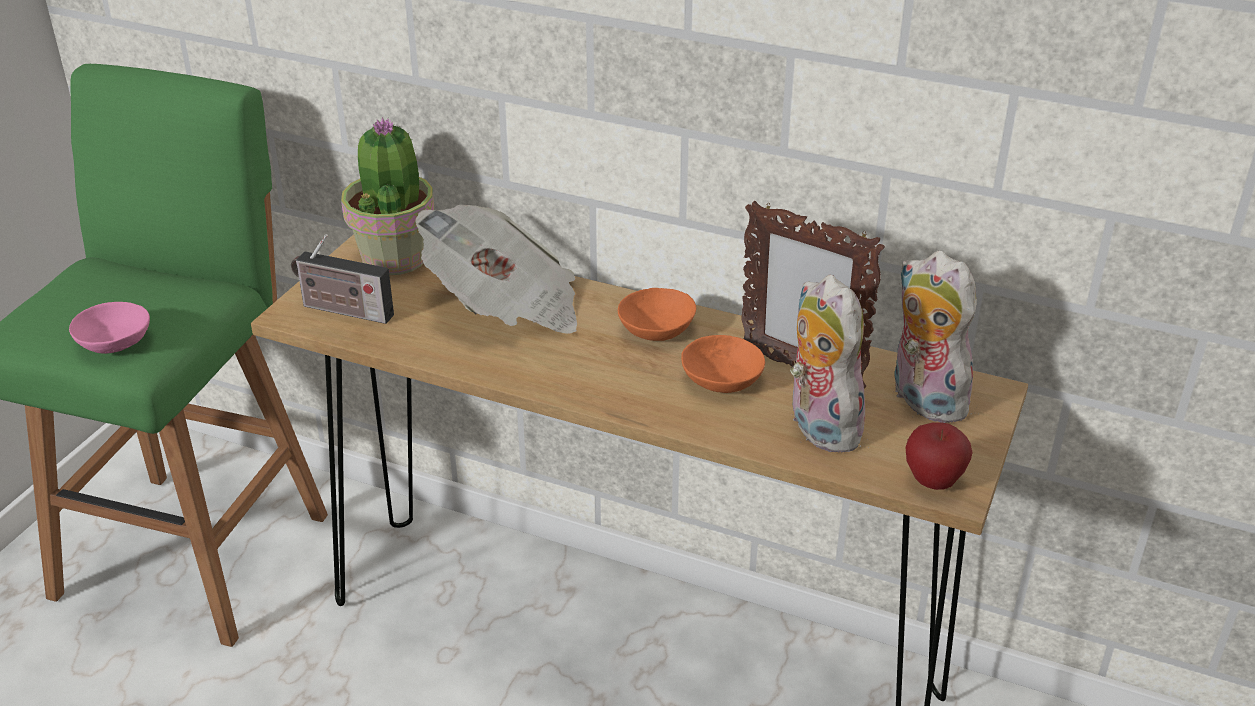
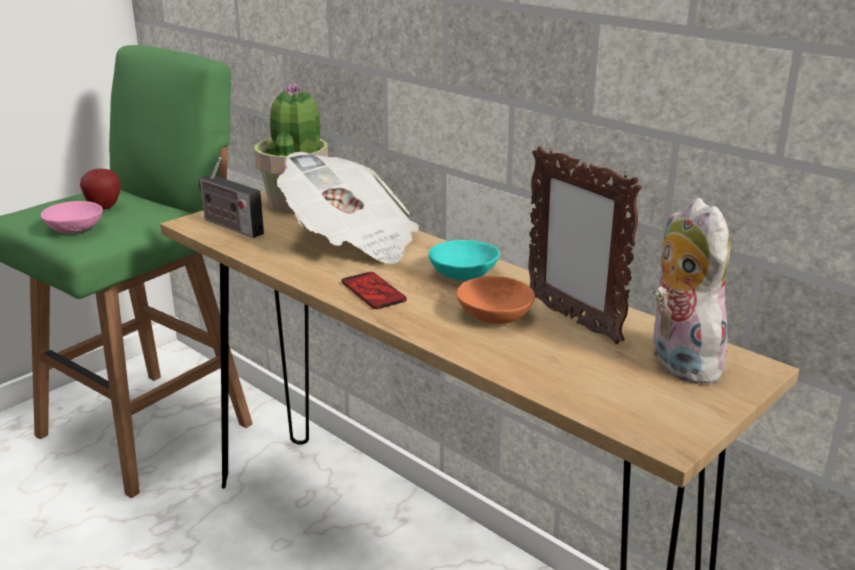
camera: 20 degrees right, 10 degrees down
(578, 375) = (373, 292): none -> phone
(656, 327) = (464, 272): orange bowl -> turquoise bowl
(818, 426) = (560, 362): plush toy -> none
(933, 482) = (650, 427): apple -> apple (104, 207)

